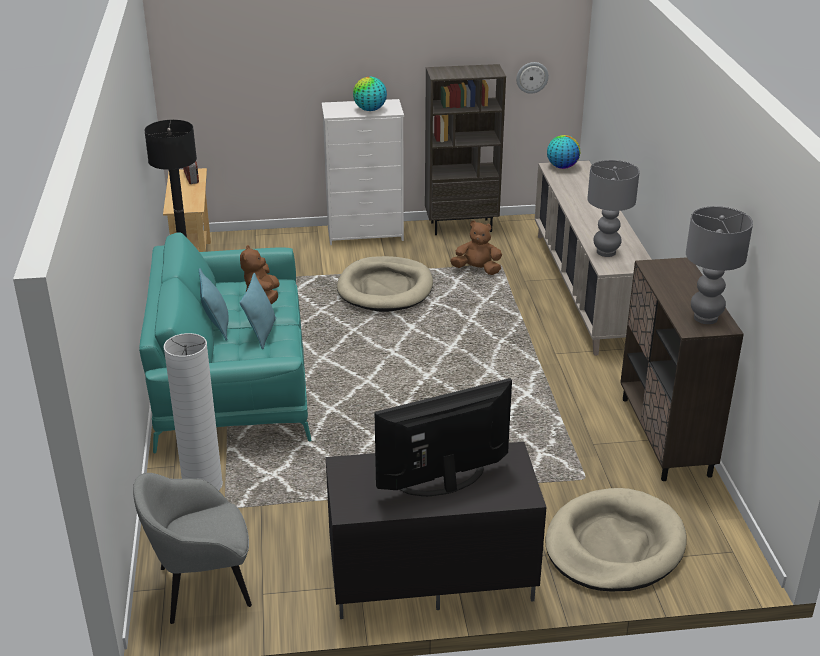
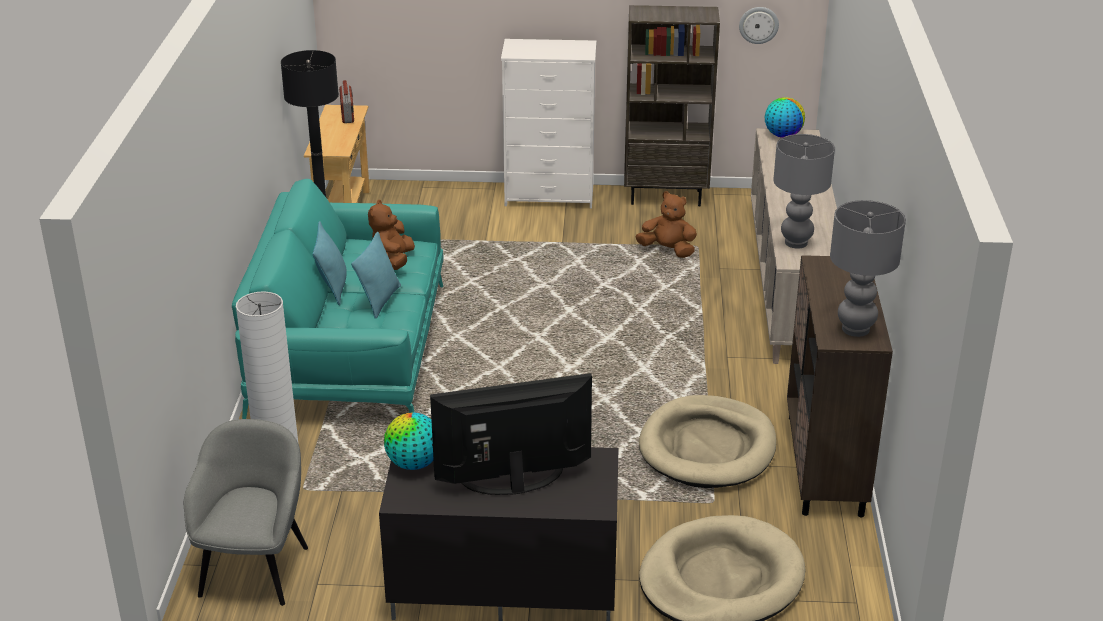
camera: 10 degrees right, 0 degrees up
(201, 587) = (255, 569): grey armchair -> grey armchair turned 105 degrees clockwise
(370, 110) = (557, 51): globe -> globe (413, 464)
(385, 288) = (553, 263): beige dog bed -> beige dog bed (707, 447)

